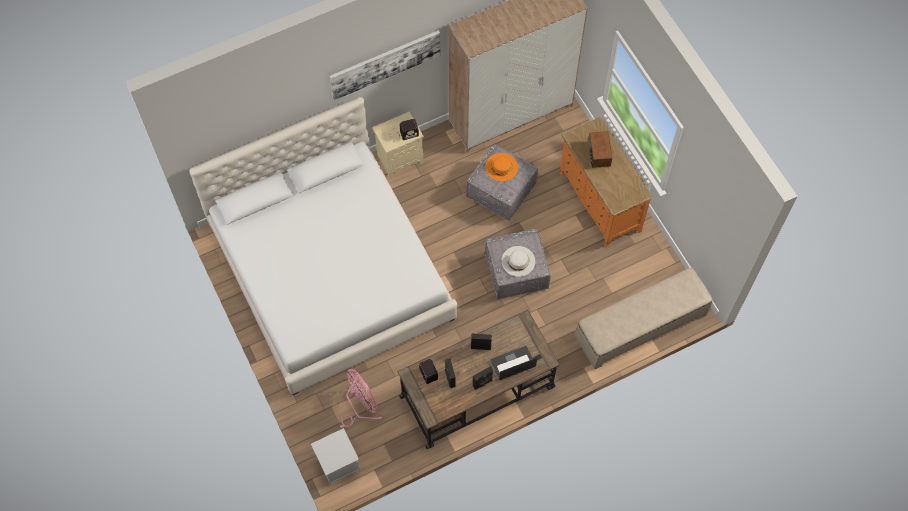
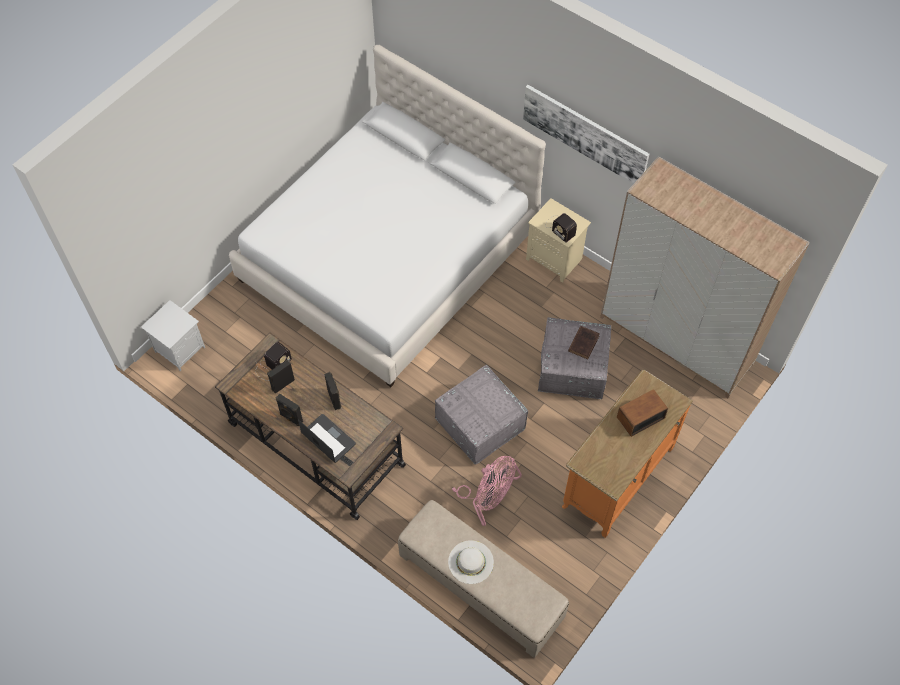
camera: 65 degrees right, 5 degrees down
(360, 405) = (253, 341): pink fan -> pink fan (488, 496)
(501, 167) = (584, 343): orange hat -> brown book
(518, 261) = (474, 406): white hat -> white hat (471, 562)

